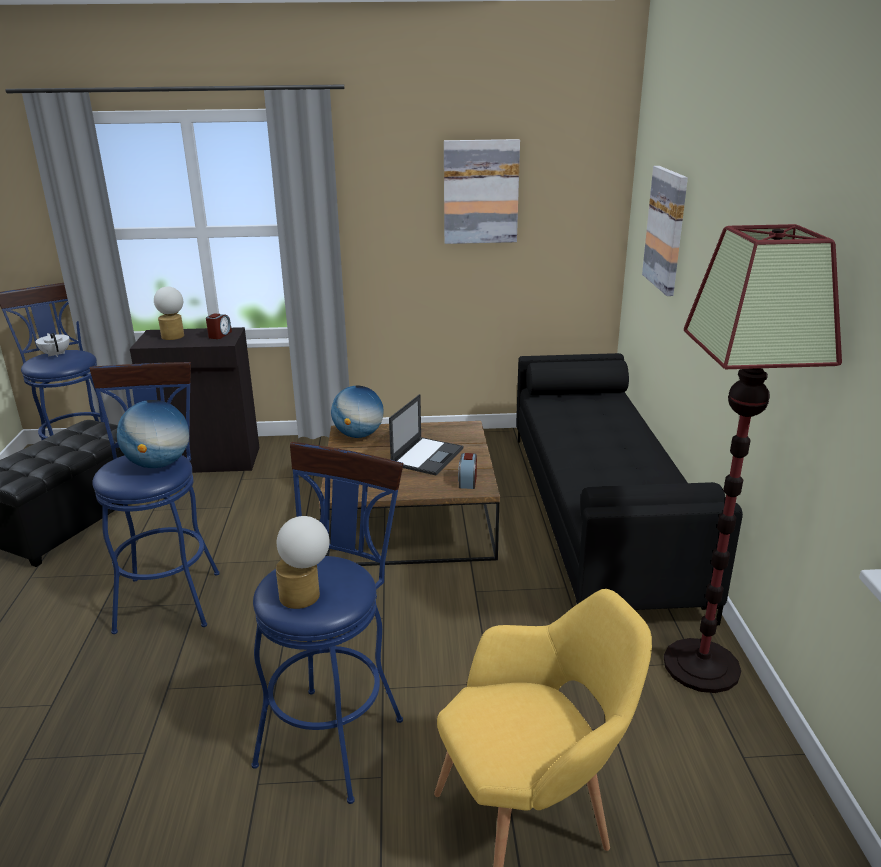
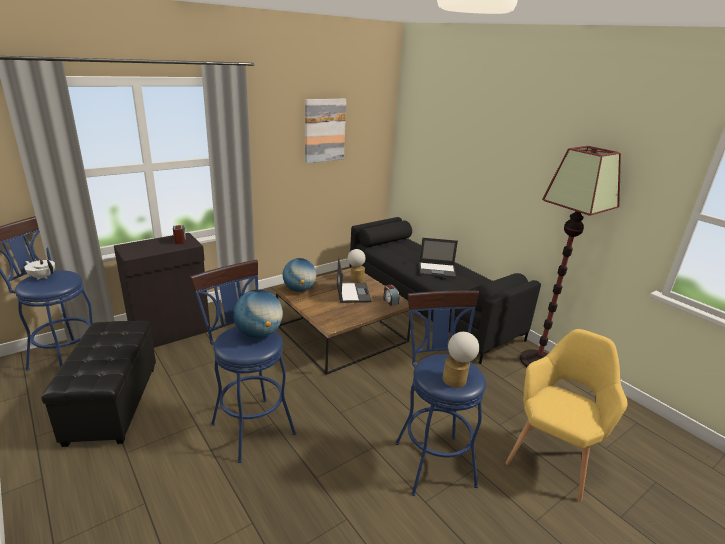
camera: 35 degrees left, 0 degrees up
(174, 335) = (144, 246): table lamp -> table lamp (356, 278)
(602, 451) = (437, 270): none -> laptop
(666, 229) = (440, 148): picture -> none

